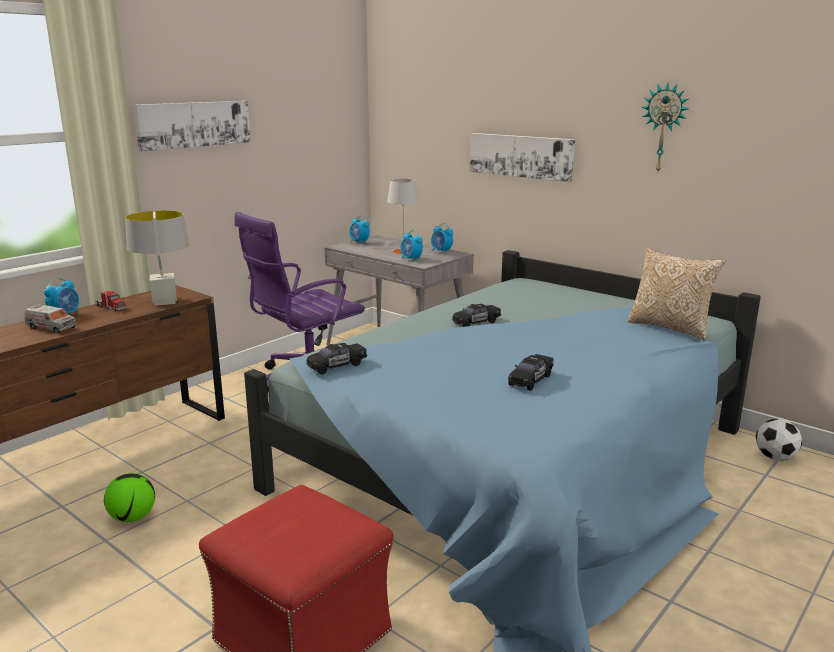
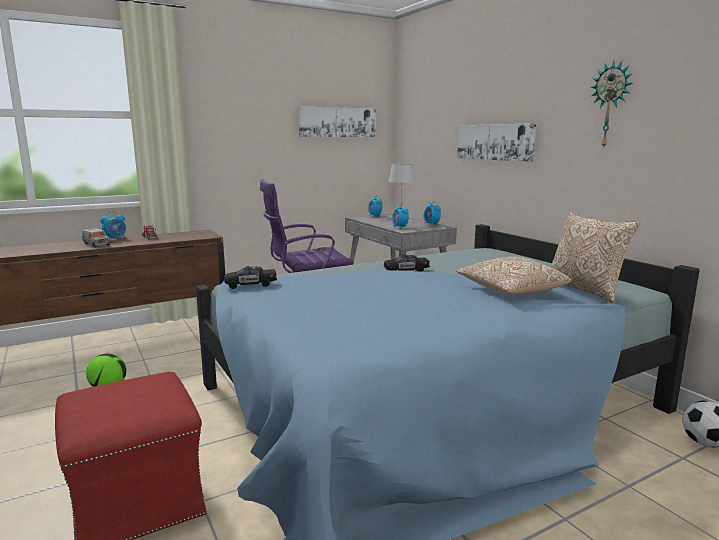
camera: 20 degrees right, 5 degrees down
(164, 302) = (187, 237): grey table lamp -> none
(194, 124) = (239, 114): picture -> picture (337, 122)
(530, 380) = (395, 311): black toy car -> none
(606, 338) = (510, 291): none -> pillow

